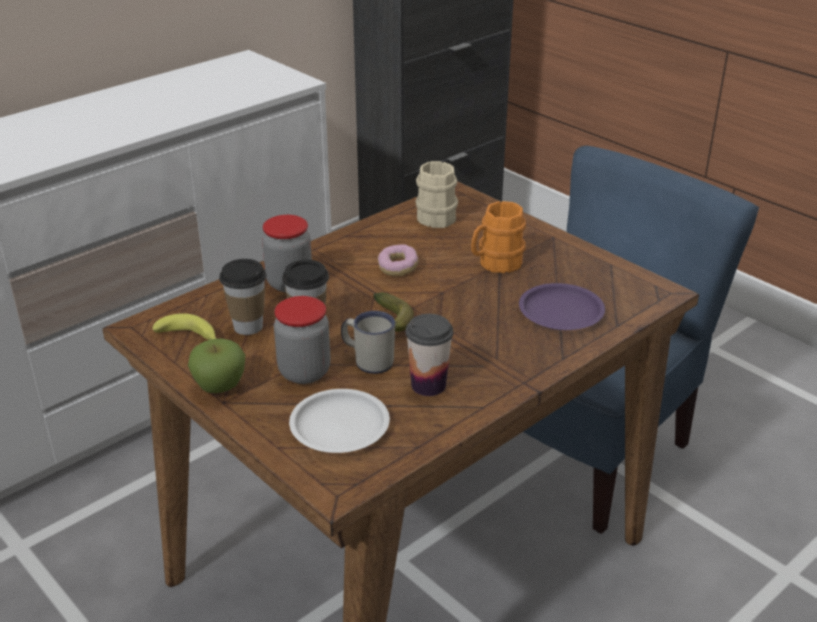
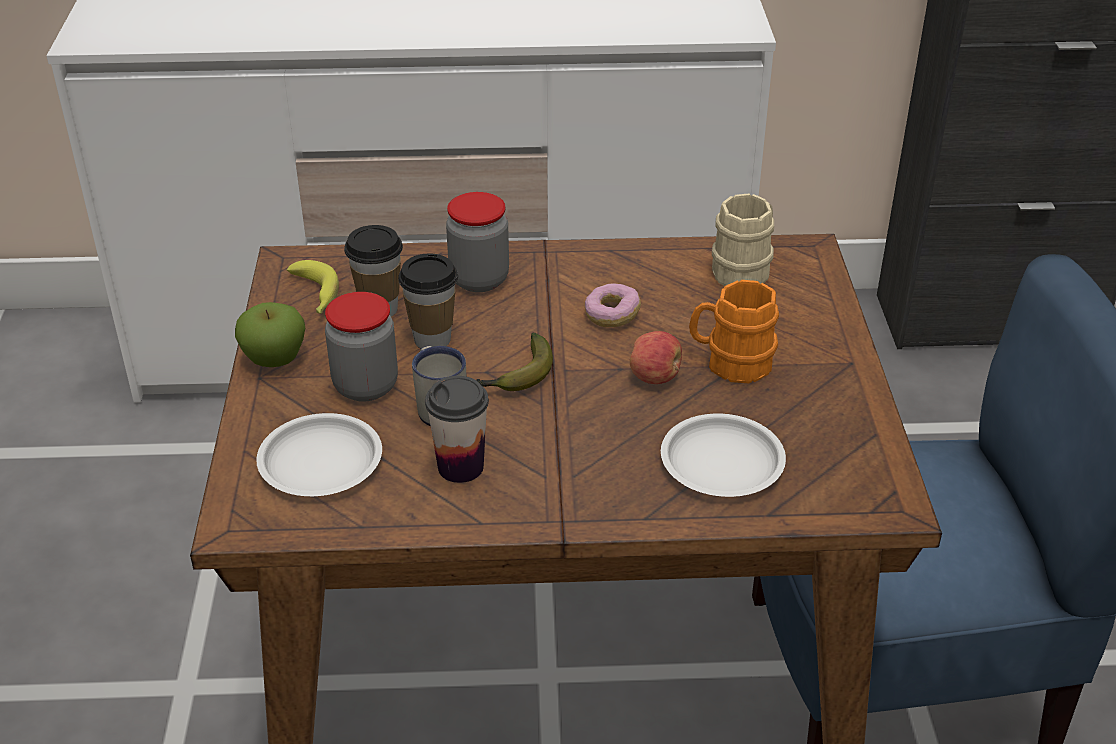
camera: 40 degrees right, 5 degrees up
(467, 288) = (655, 377): none -> apple
(560, 313) = (720, 462): purple plate -> white plate

